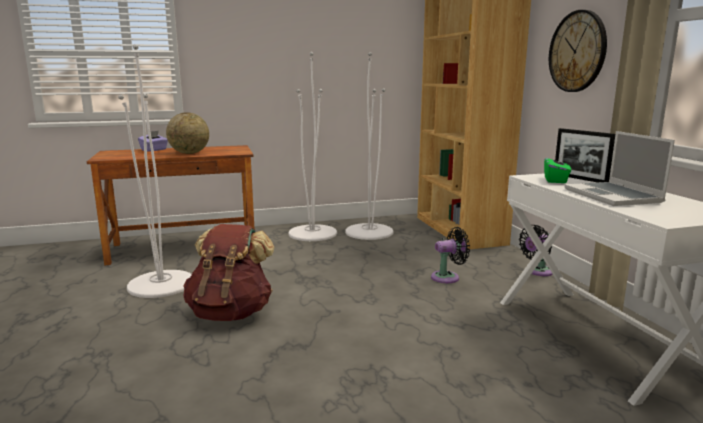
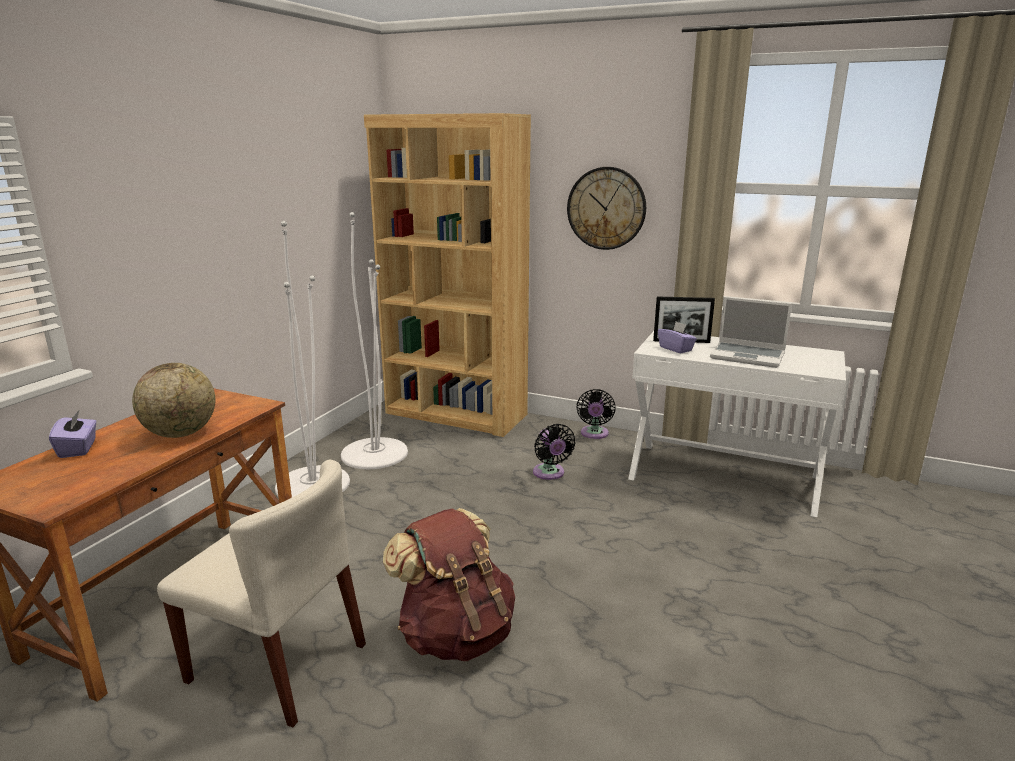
camera: 50 degrees left, 5 degrees up
(161, 284) = (279, 663): white floor lamp -> beige chair
(448, 277) = (550, 474): black fan -> black fan turned 135 degrees clockwise
(555, 180) = (676, 349): green tissue box -> purple tissue box

